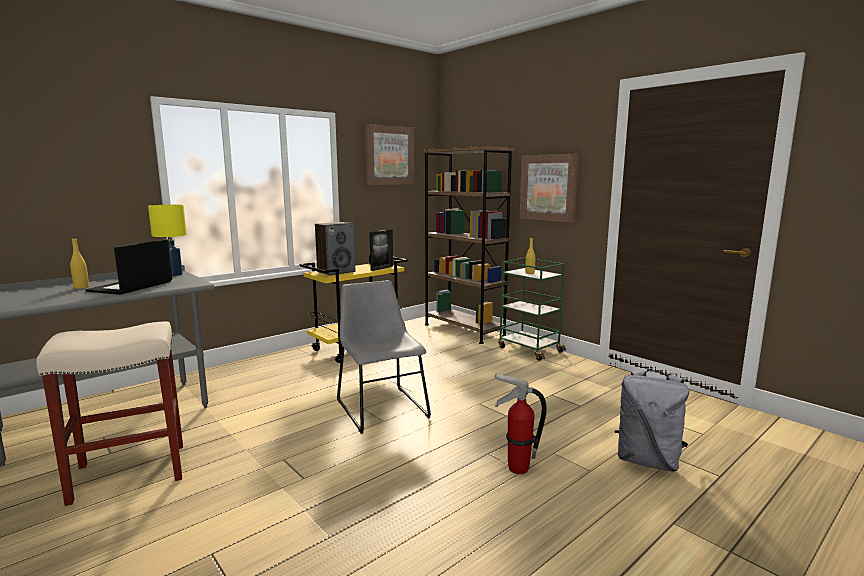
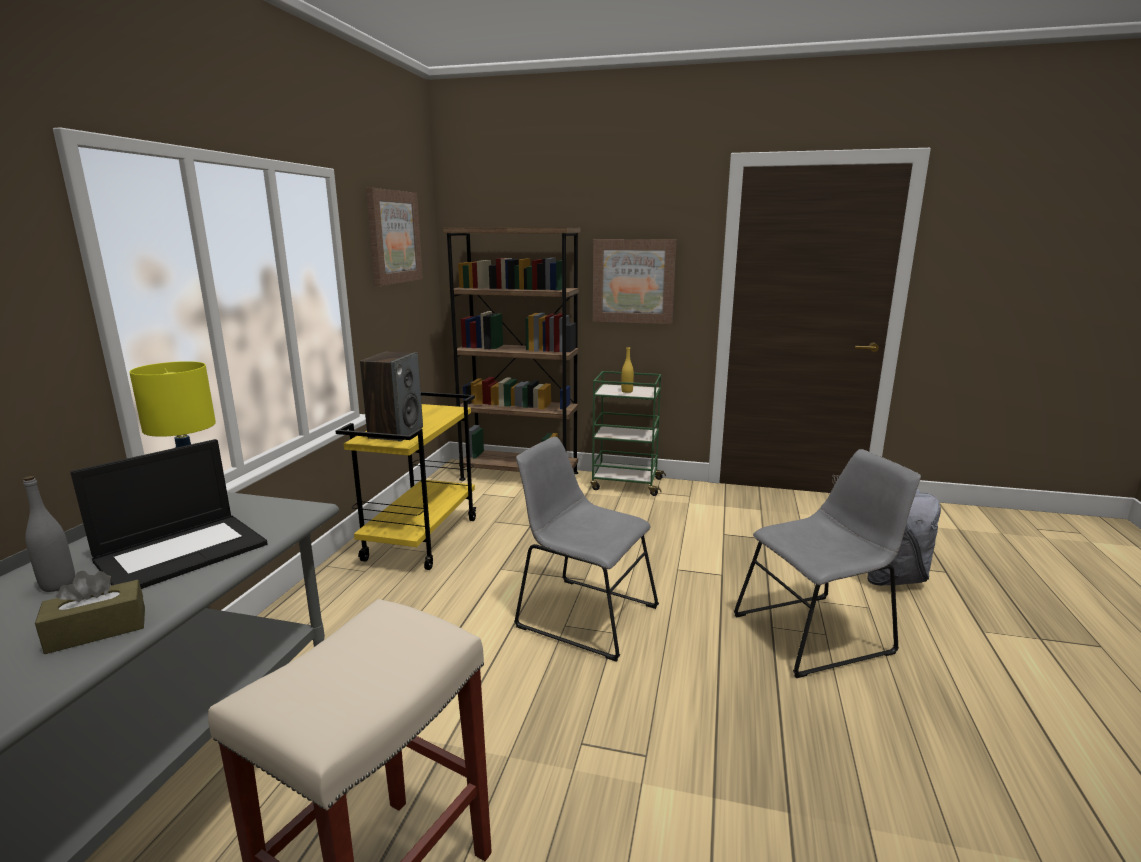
camera: 35 degrees left, 5 degrees up
(60, 299) = (97, 630): none -> brown tissue box
(81, 287) = (58, 585): yellow bottle -> grey bottle
(131, 287) = (183, 551): laptop -> laptop turned 120 degrees counterclockwise
(382, 268) = (447, 414): picture frame -> none
(517, 468) = (817, 632): fire extinguisher -> grey chair

